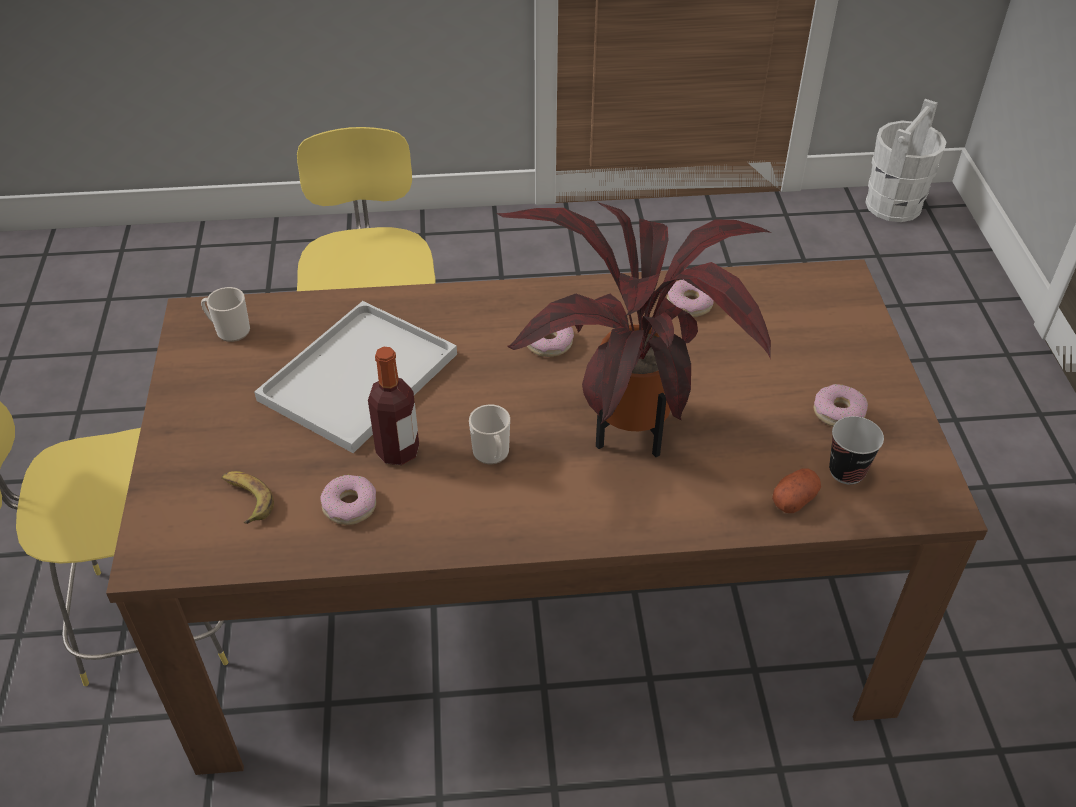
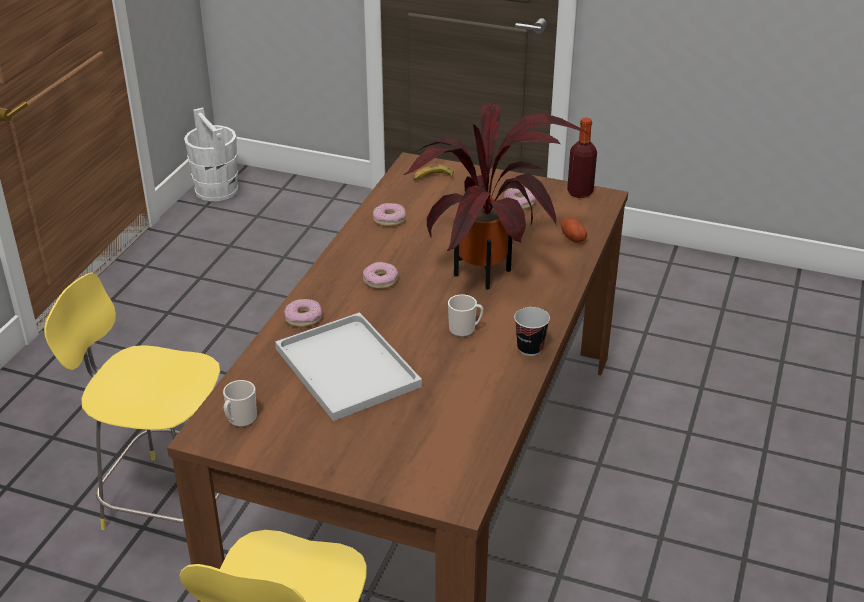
camera: 65 degrees left, 10 degrees down
(247, 499) = (432, 444): banana -> banana (433, 177)
(349, 505) = (469, 399): donut -> donut (303, 318)
(398, 451) = (434, 367): bottle -> bottle (580, 192)
(847, 471) = (564, 215): cup -> cup (530, 348)

